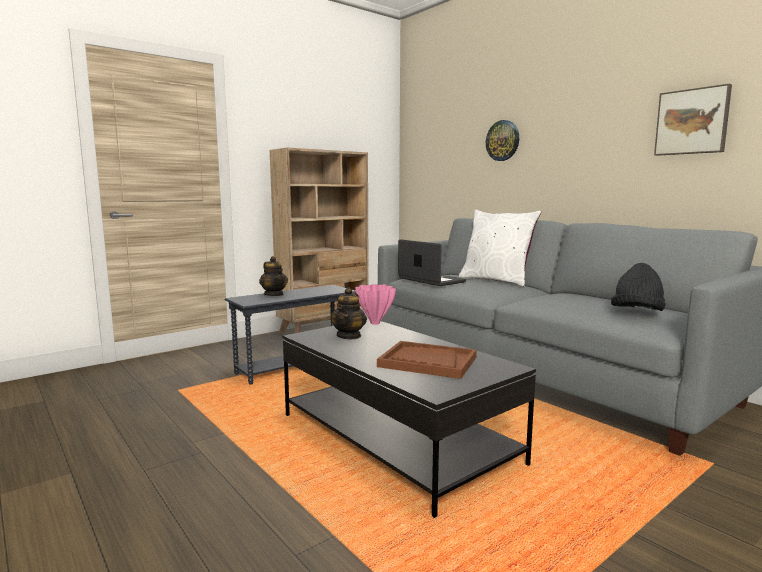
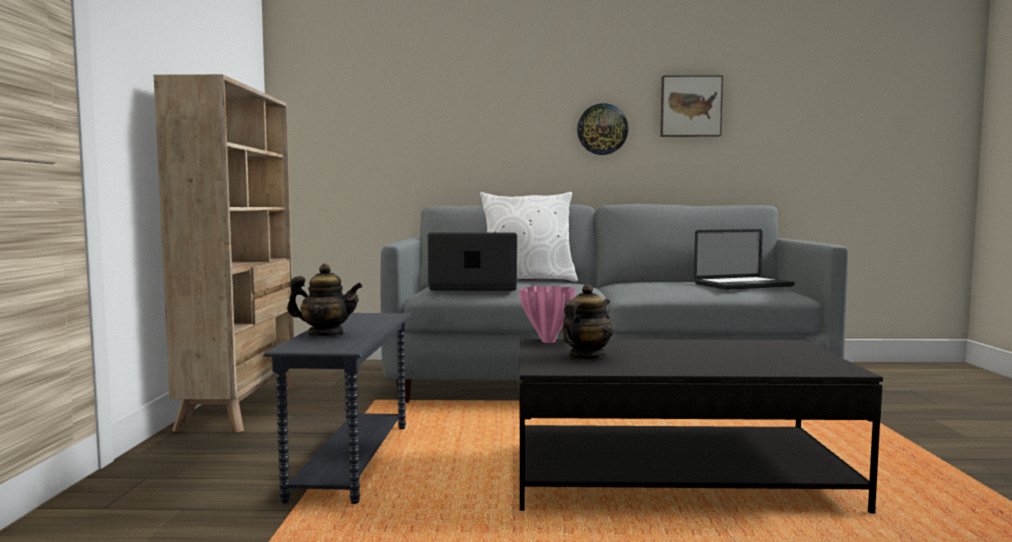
camera: 50 degrees left, 5 degrees down
(349, 336) = (586, 356): teapot -> teapot turned 105 degrees counterclockwise
(427, 362) = (740, 355): brown tray -> none
(502, 140) = (468, 108): wall clock -> wall clock (602, 129)
(637, 313) = (743, 285): black hat -> laptop

